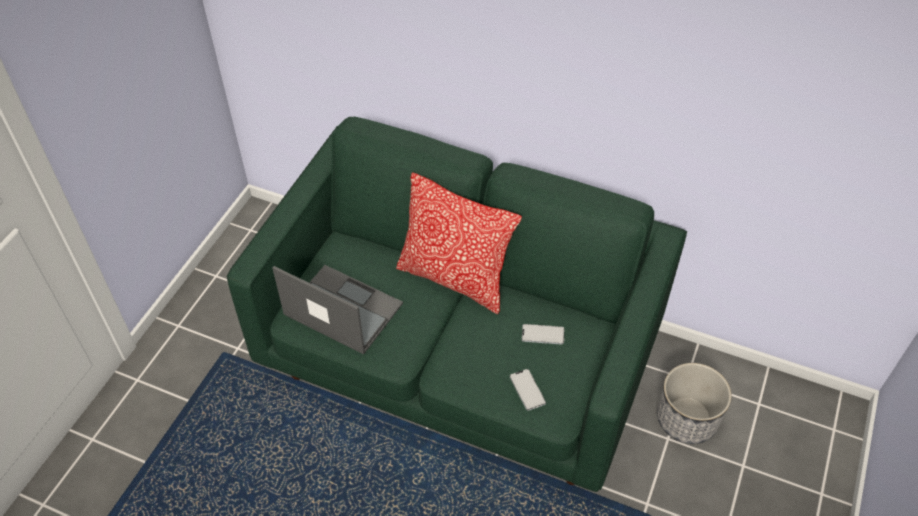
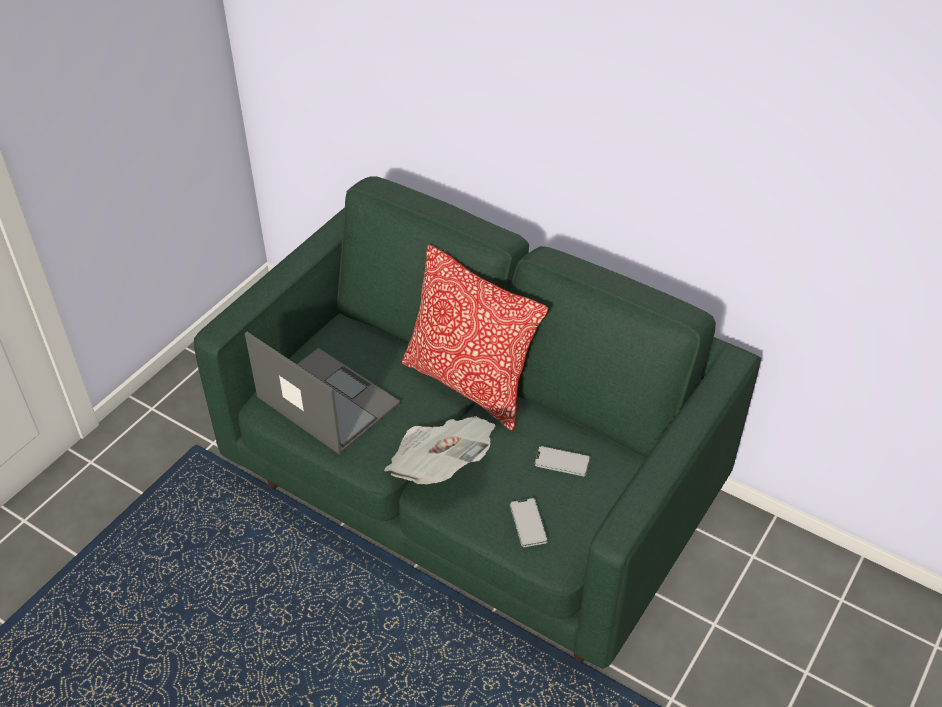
camera: 10 degrees right, 5 degrees down
(446, 352) = (439, 466): none -> newspaper
(686, 419) = (742, 604): planter -> none

